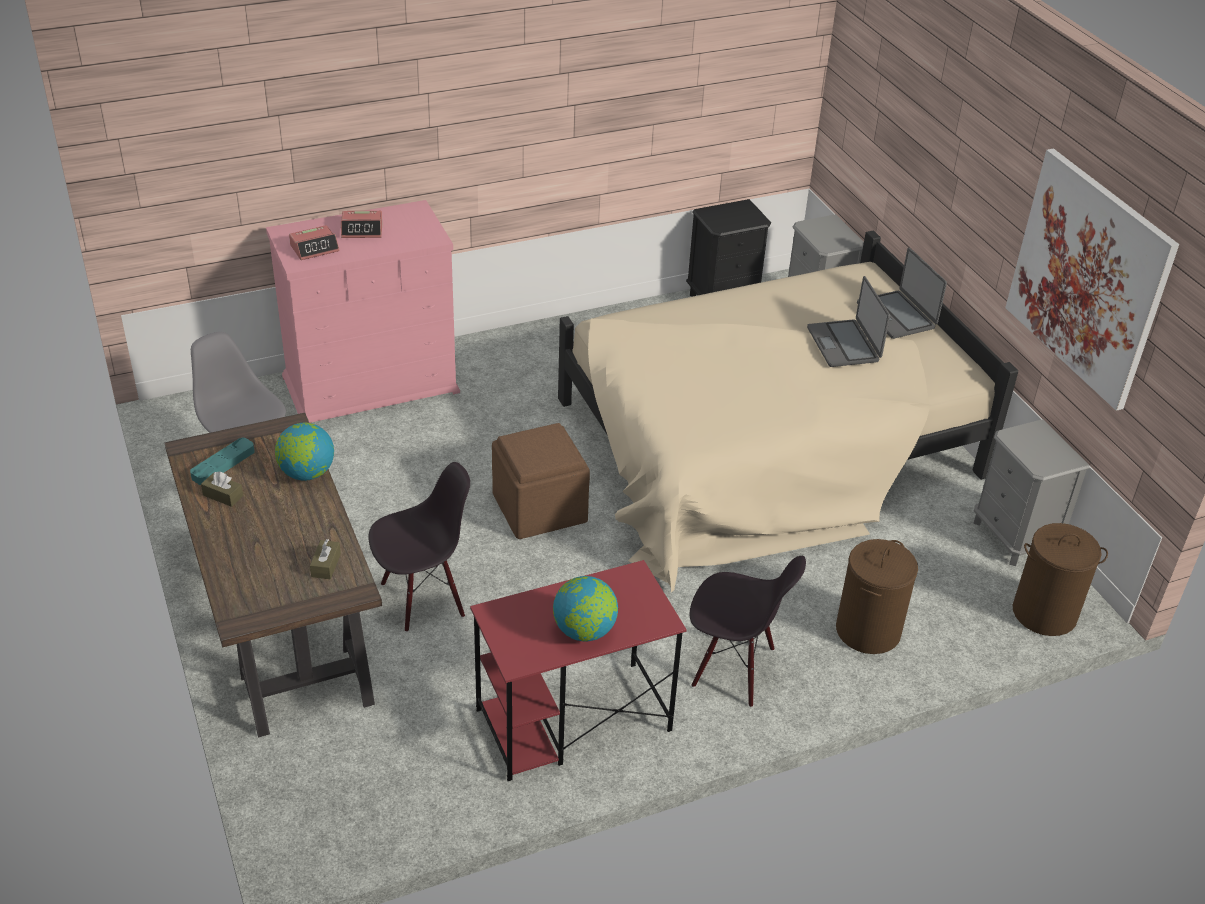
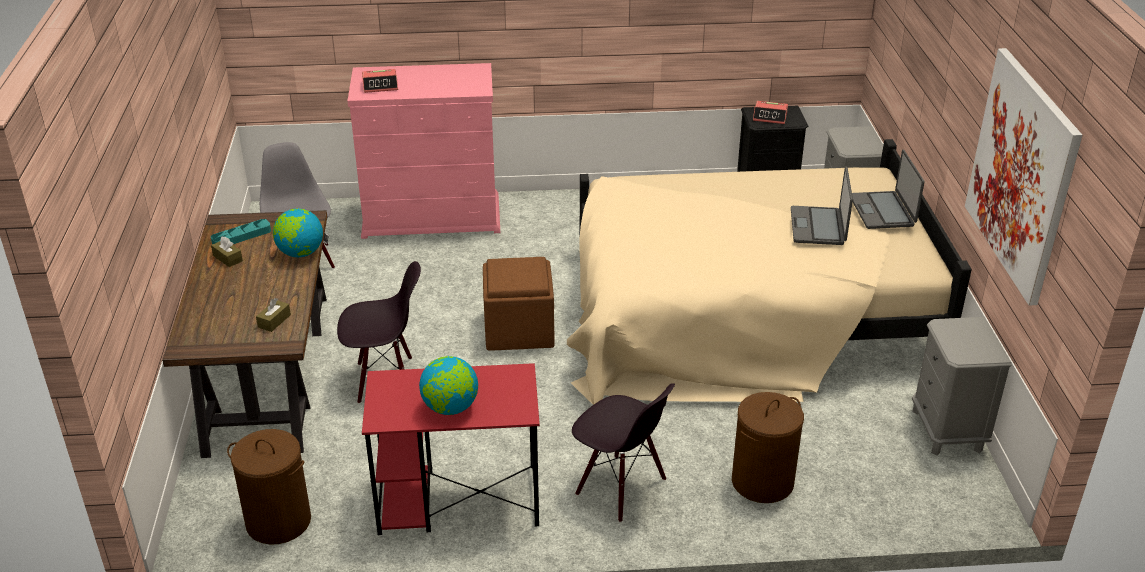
camera: 20 degrees right, 5 degrees down
(362, 230) = (426, 78): alarm clock -> alarm clock (770, 117)
(1043, 613) = (945, 501): brown laundry basket -> brown laundry basket (278, 521)

